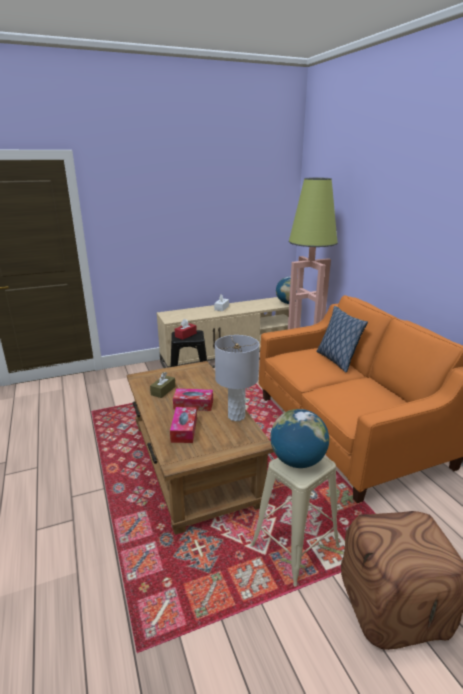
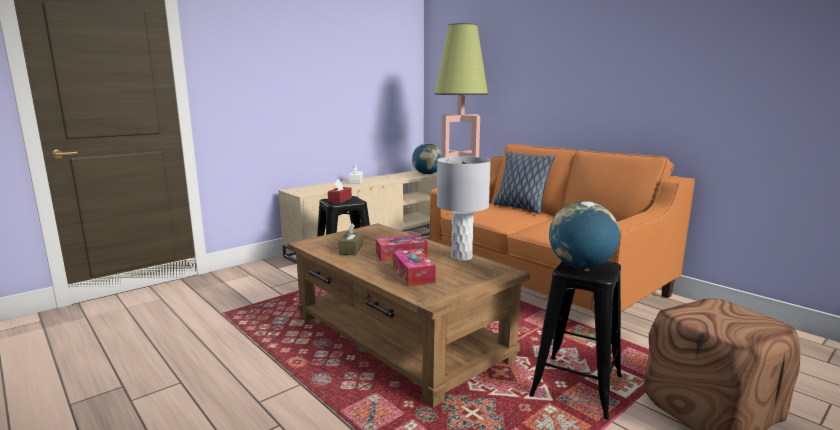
camera: 20 degrees left, 10 degrees down
(295, 546) = (576, 386): beige stool -> black stool

